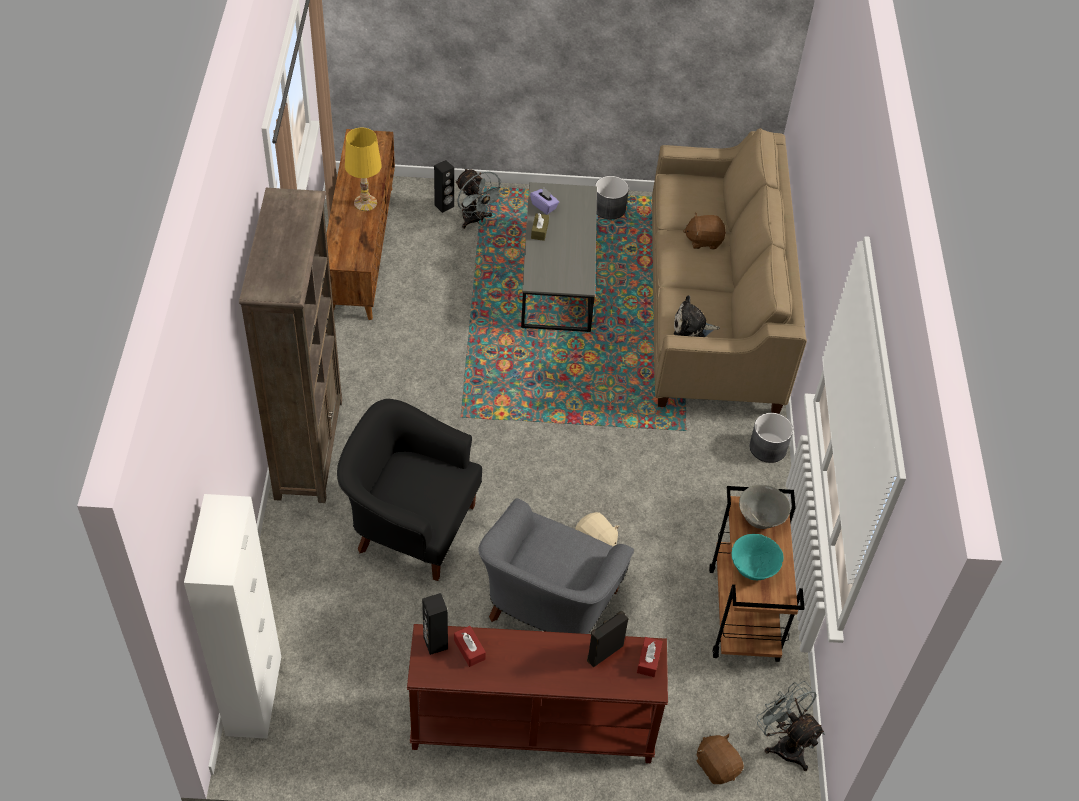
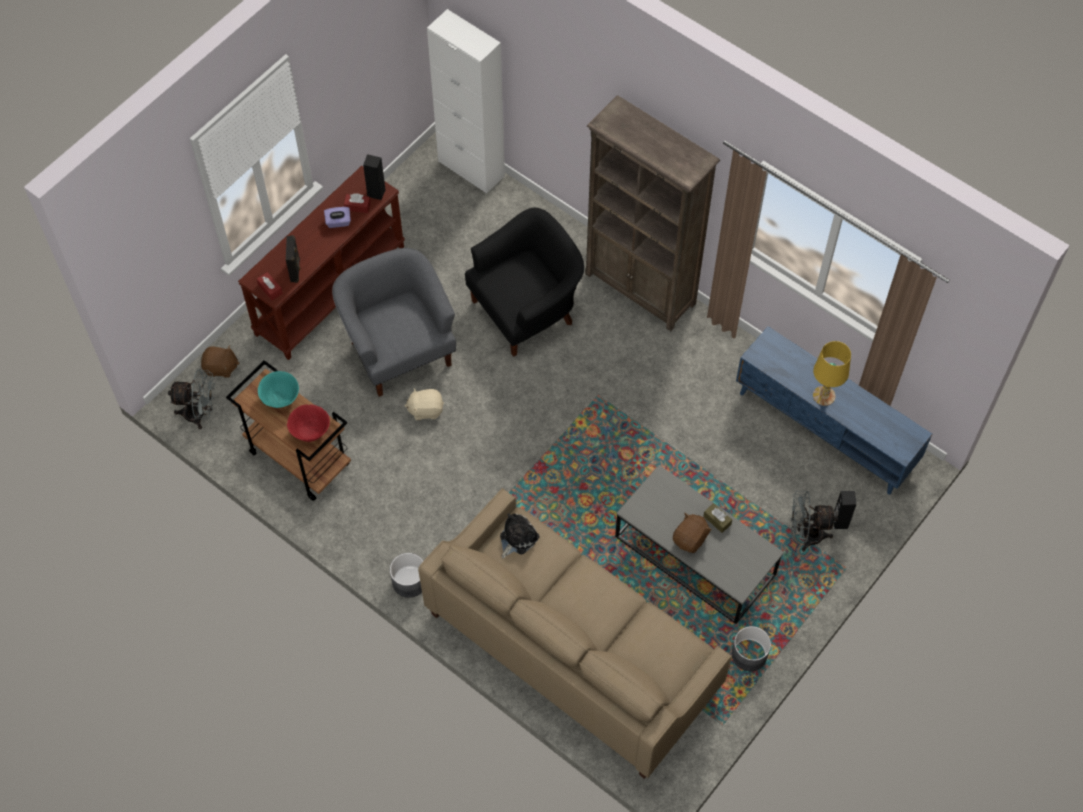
camera: 130 degrees right, 10 degrees up
(361, 249) = (826, 429): brown tv stand -> blue tv stand
(544, 206) = (744, 543): purple tissue box -> purple tissue box (338, 222)
(703, 240) = (602, 619): brown plush toy -> brown plush toy (690, 539)
(760, 519) = (310, 432): grey bowl -> red bowl

